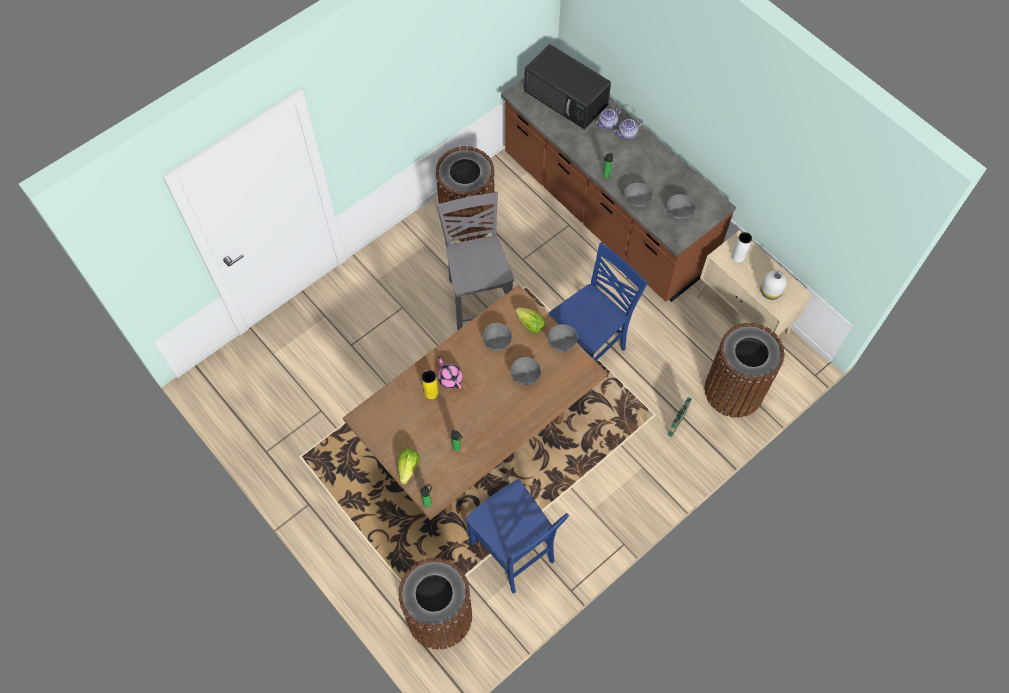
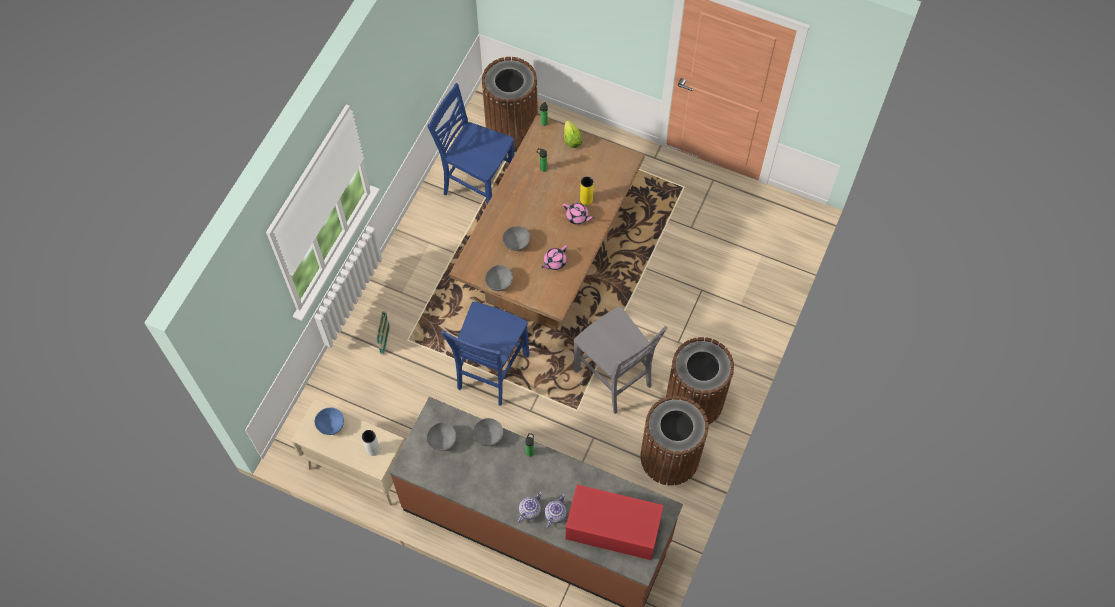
camera: 155 degrees right, 0 degrees up
(497, 341) = (554, 262): grey bowl -> pink teapot
(530, 325) = (533, 288): lettuce -> none
(567, 98) = (611, 528): black microwave -> red microwave
(733, 390) = (344, 391): brown trash can -> brown trash can (694, 400)
(770, 292) = (330, 425): white vase -> blue bowl

